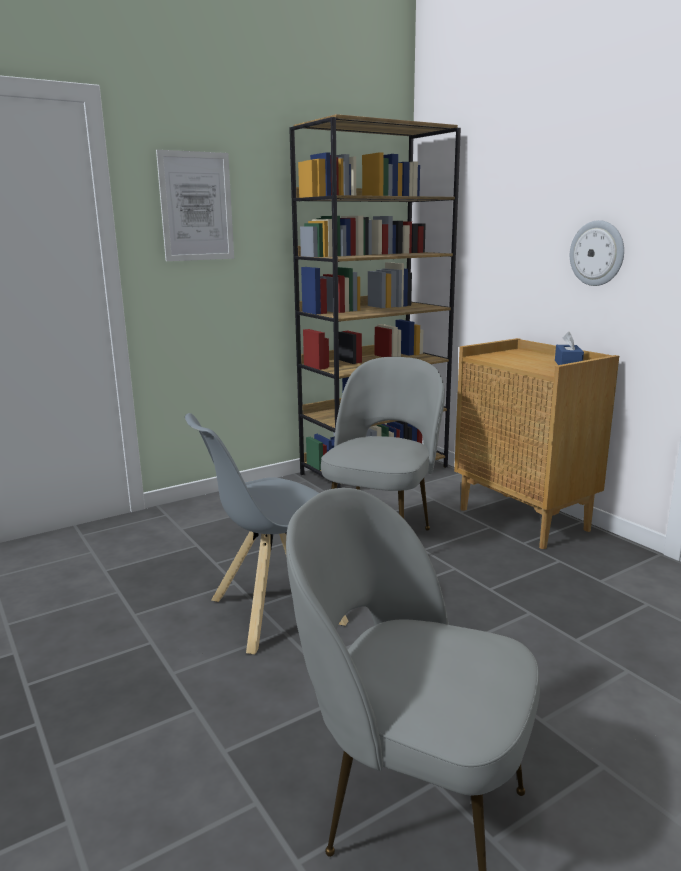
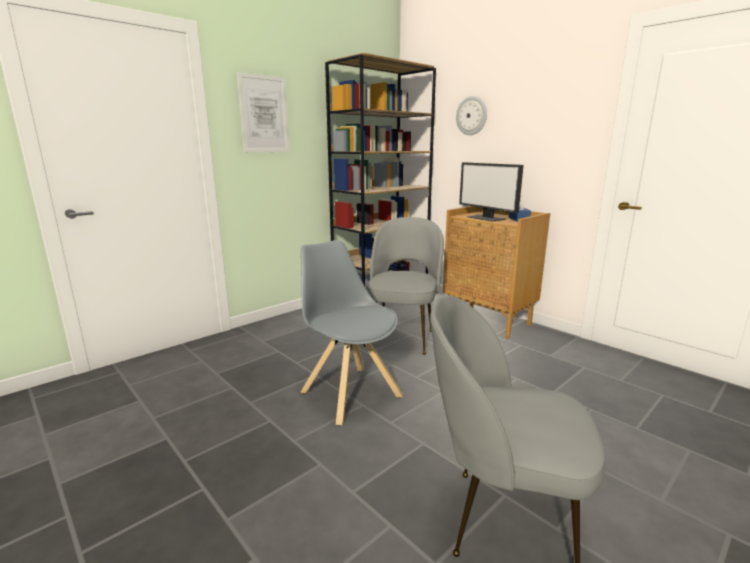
camera: 10 degrees left, 0 degrees up
(273, 612) = (349, 392): grey chair -> grey chair turned 90 degrees clockwise
(518, 361) = (487, 218): none -> monitor
(597, 253) = (533, 148): wall clock -> wall clock (471, 116)

